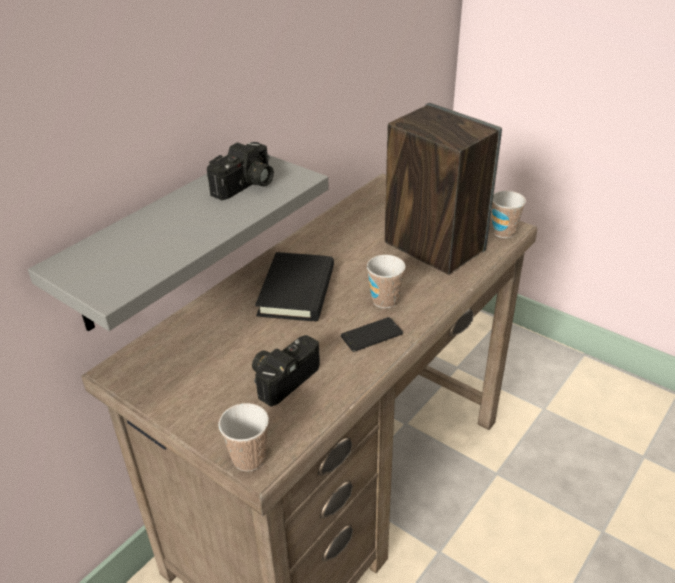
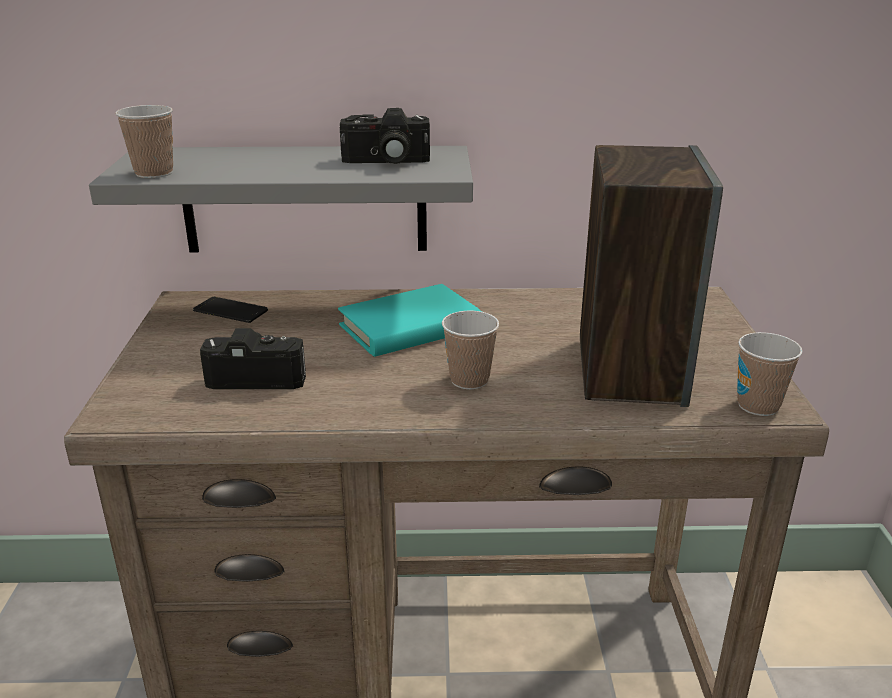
camera: 50 degrees right, 10 degrees down
(249, 458) = (116, 406): cup -> cup (154, 173)
(297, 291) = (411, 327): black book -> turquoise book
(371, 335) = (393, 396): phone -> phone (230, 311)

